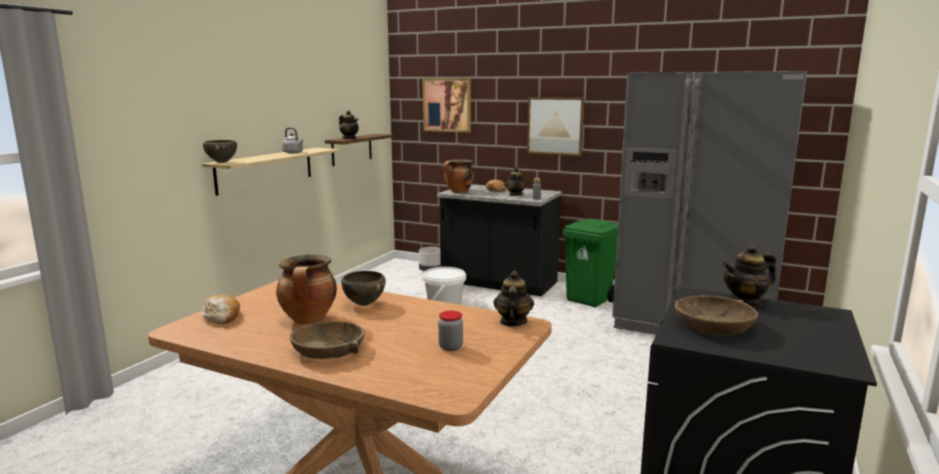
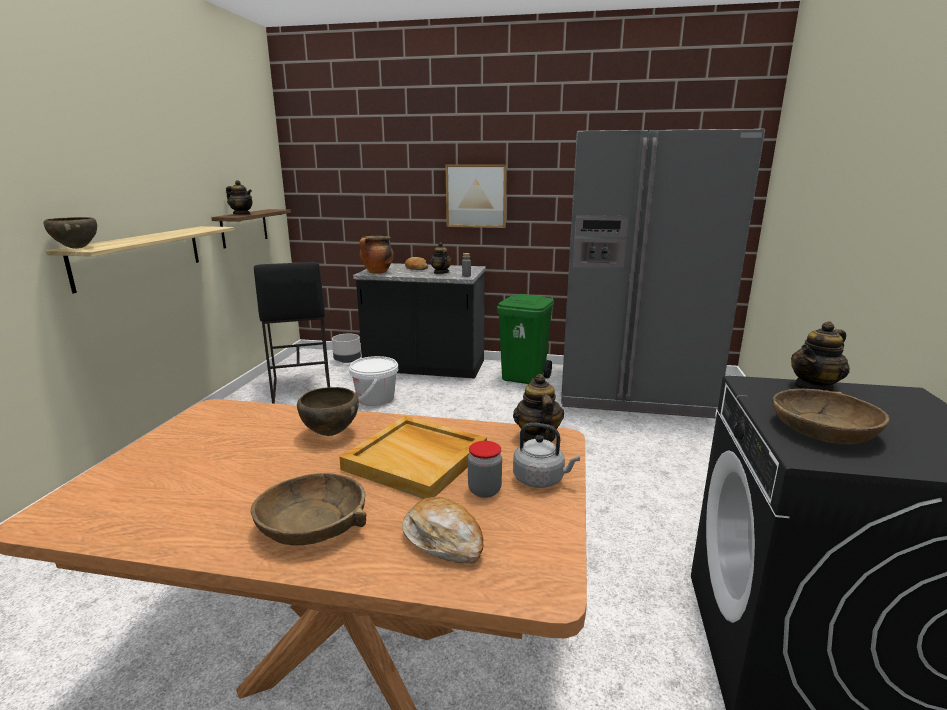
camera: 15 degrees left, 5 degrees up
(222, 316) = (119, 481): bread -> bread (444, 540)
(294, 153) = (176, 233): grey kettle -> grey kettle (541, 480)
(309, 320) = (261, 470): cooking pot -> none
(384, 290) = (300, 388): none -> black stool
(415, 325) = (417, 459): none -> beige tray
(447, 105) = (351, 174): picture -> none

